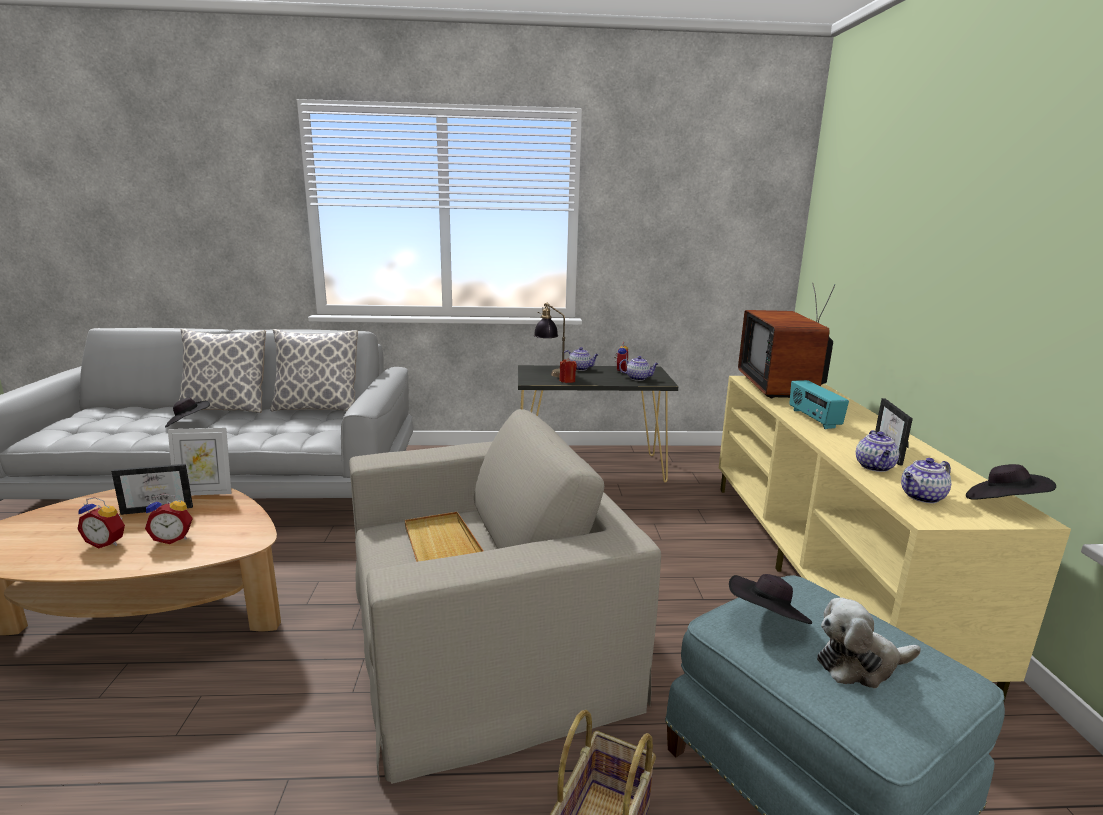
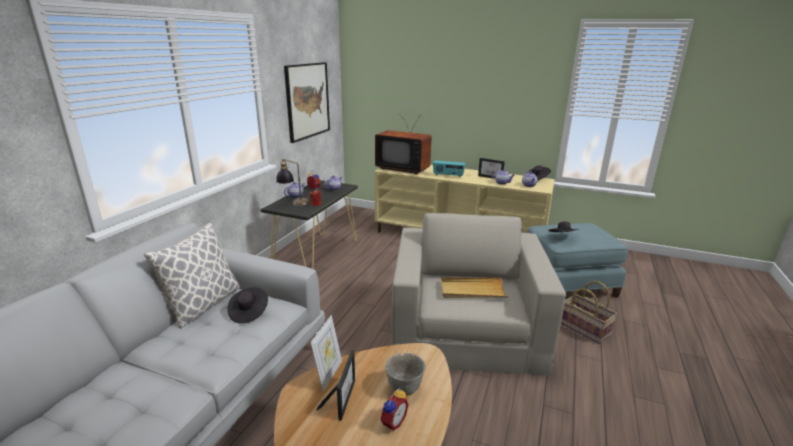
camera: 65 degrees left, 5 degrees up
(173, 539) = (404, 387): alarm clock -> grey bowl
(188, 424) = (158, 379): black hat -> black hat (248, 313)
(225, 409) = (129, 357): pillow -> none
(691, 243) = (307, 101): none -> picture
(860, 664) = (586, 233): plush toy -> none

